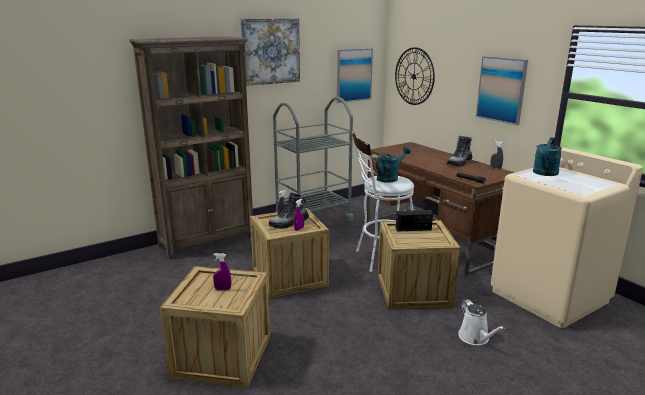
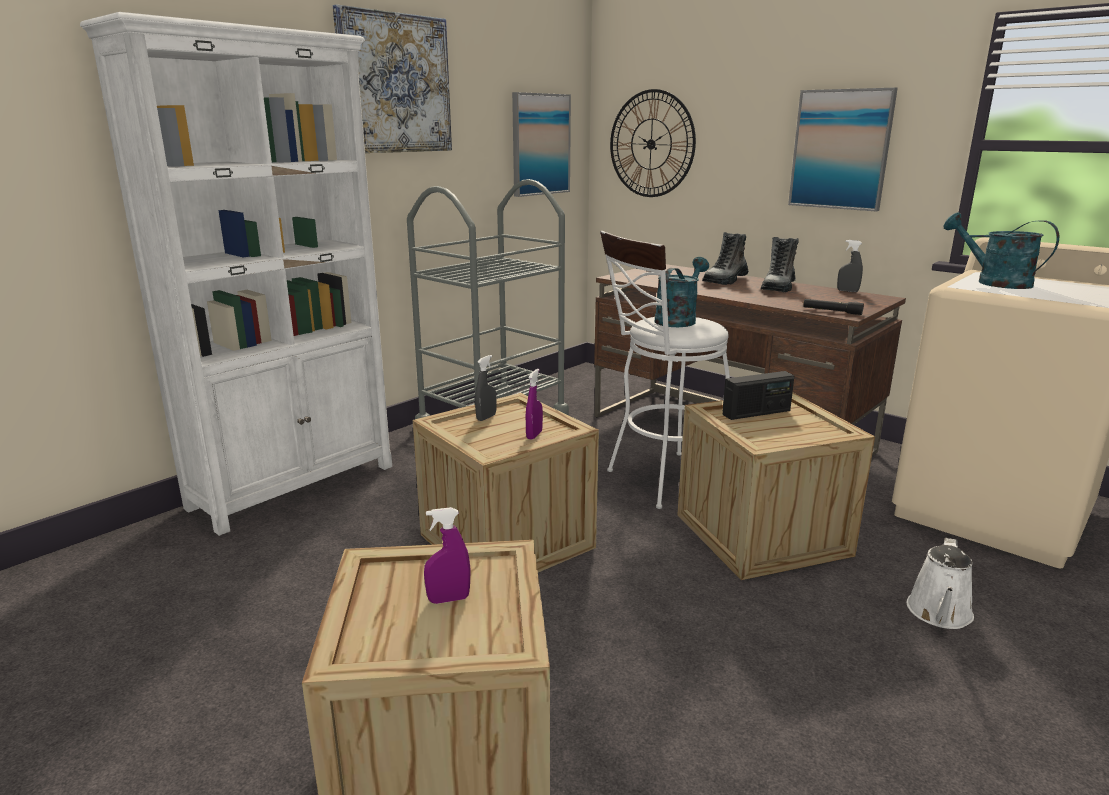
camera: 15 degrees left, 0 degrees up
(208, 241) = (295, 486): brown bookcase -> white bookcase
(289, 223) = (505, 426): boot -> boot (725, 280)
(475, 338) = (939, 614): white watering can -> white watering can turned 60 degrees clockwise
(544, 173) = (993, 282): turquoise watering can -> turquoise watering can turned 120 degrees clockwise

